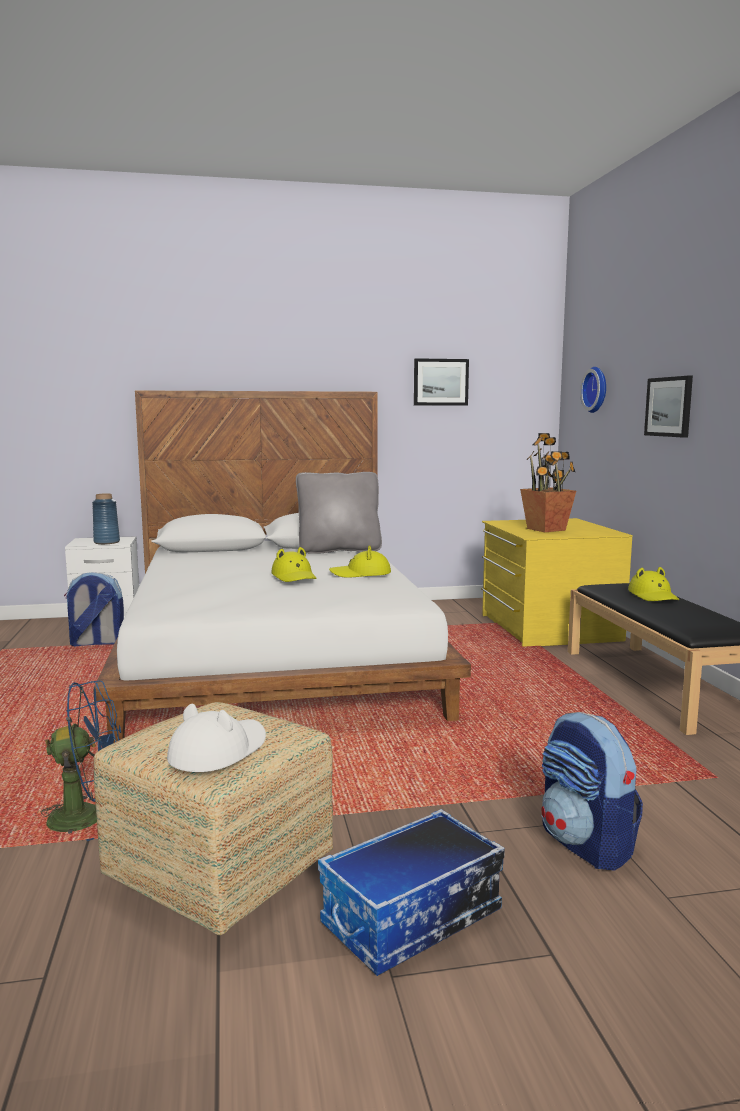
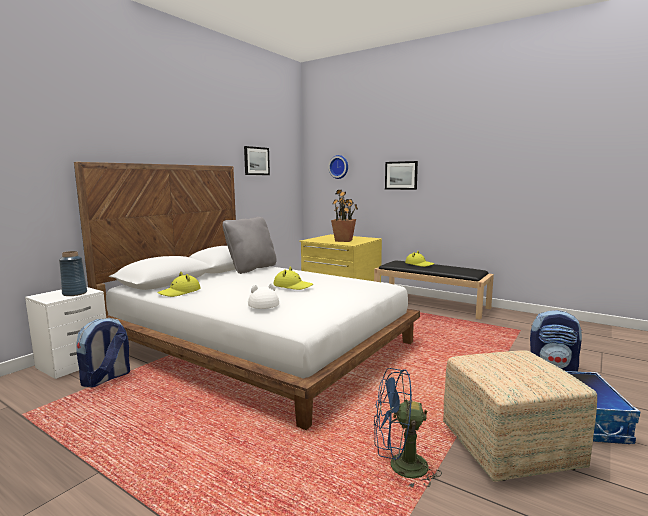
camera: 45 degrees left, 0 degrees up
(89, 816) = (400, 467): blue fan -> blue fan turned 120 degrees counterclockwise
(218, 751) = (544, 372): white hat -> white hat (262, 303)
(361, 574) = (315, 277): yellow hat -> yellow hat (180, 292)

